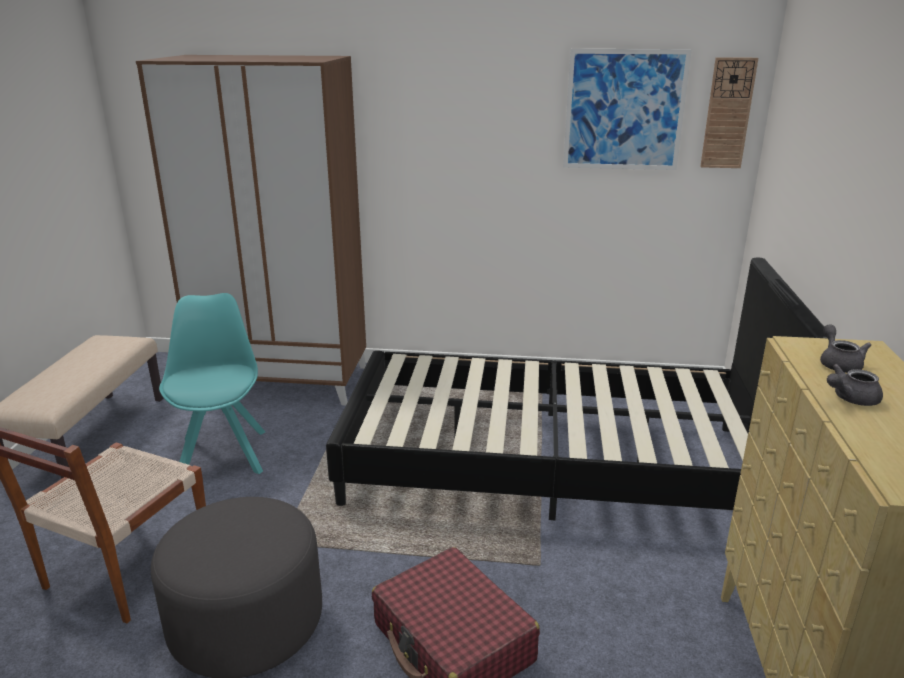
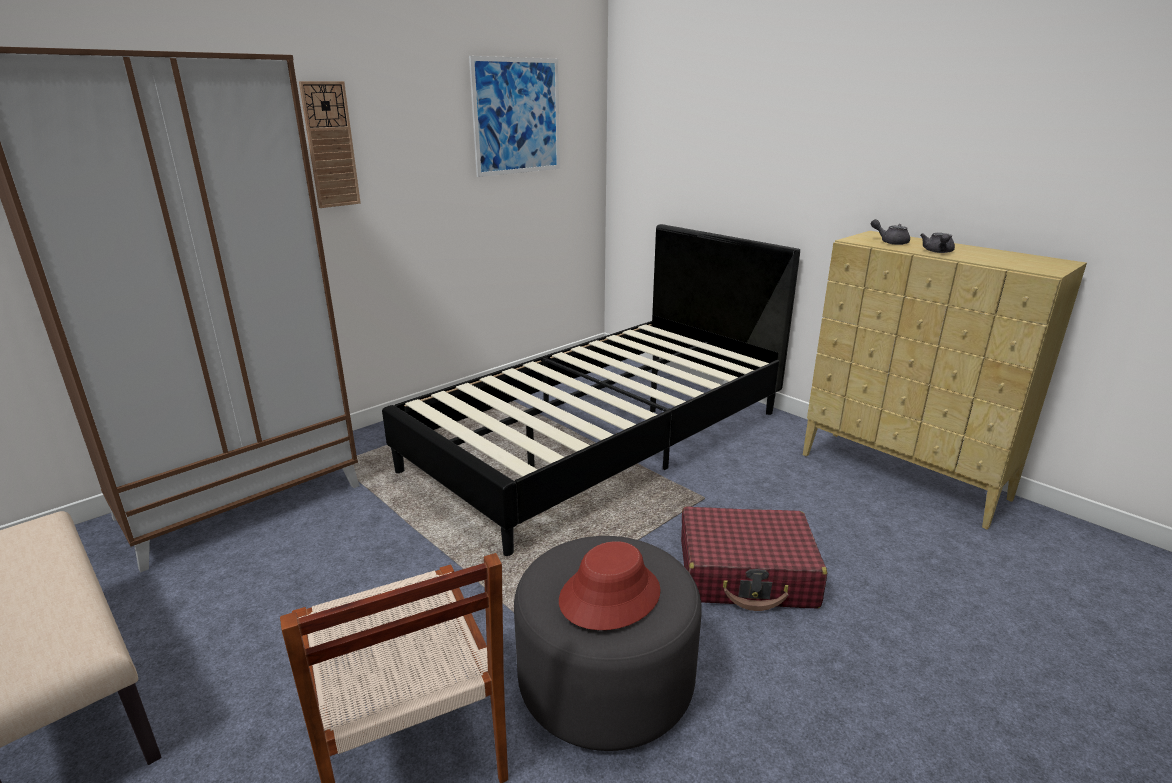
camera: 50 degrees left, 0 degrees up
(218, 544) = (609, 595): none -> red hat
(223, 454) = (305, 594): turquoise chair -> none
(728, 114) = (585, 116): wall clock -> wall clock (330, 145)

